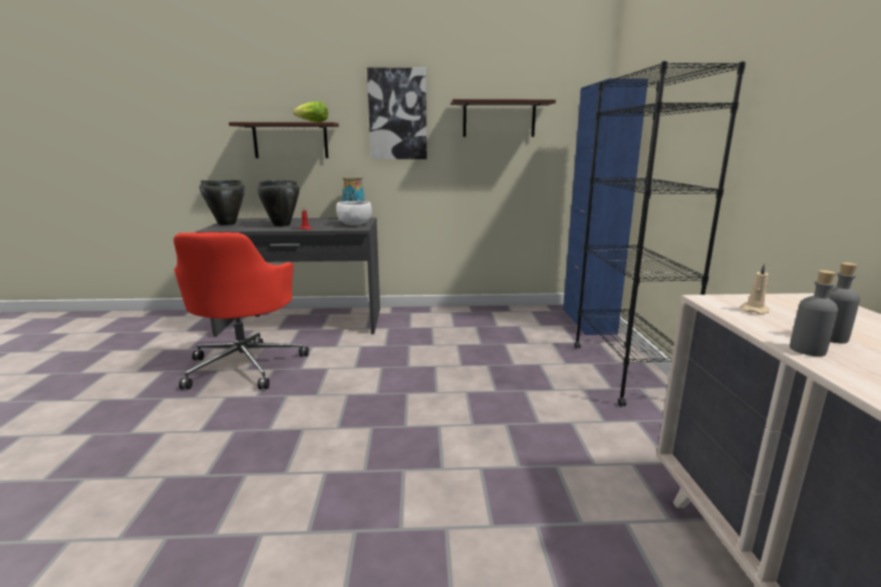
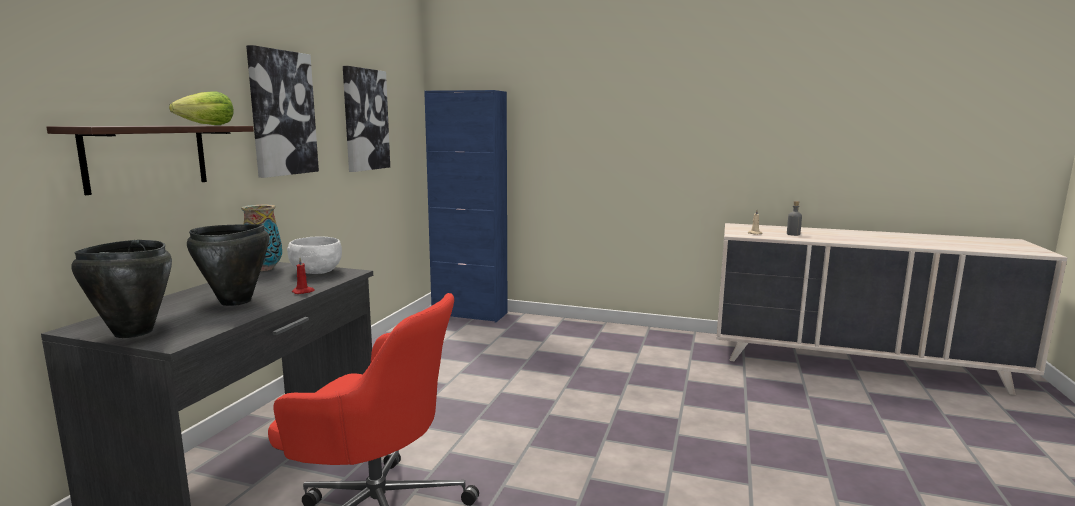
camera: 70 degrees left, 5 degrees down
(499, 119) = (365, 120): shelf -> picture
(624, 372) = (573, 329): black bookcase -> none
(807, 350) = (809, 239): grey bottle -> none

